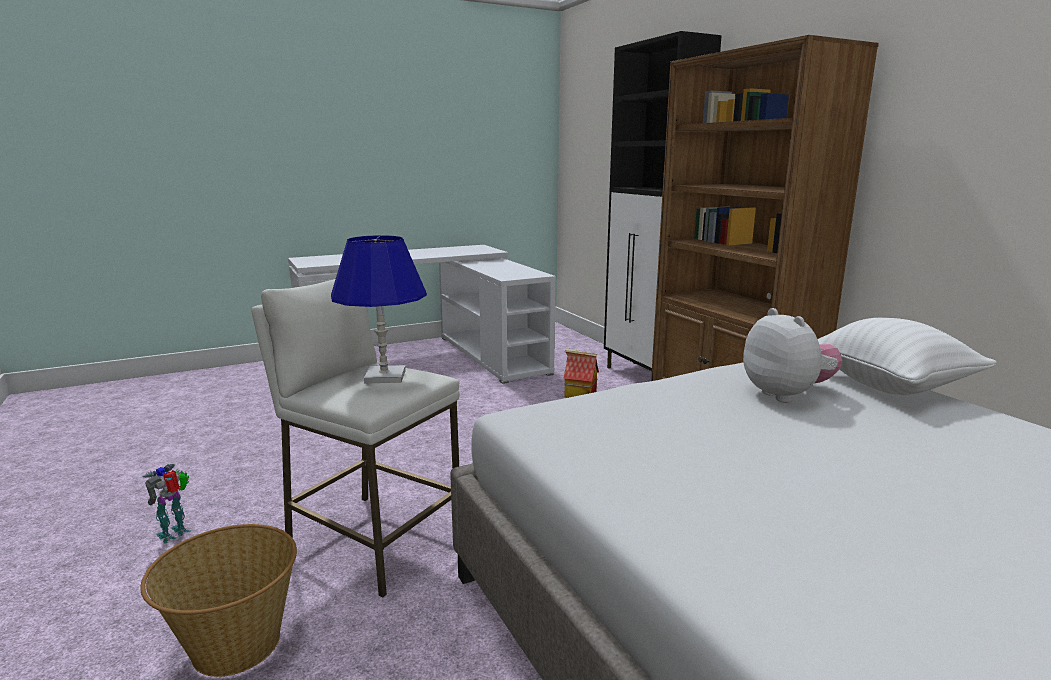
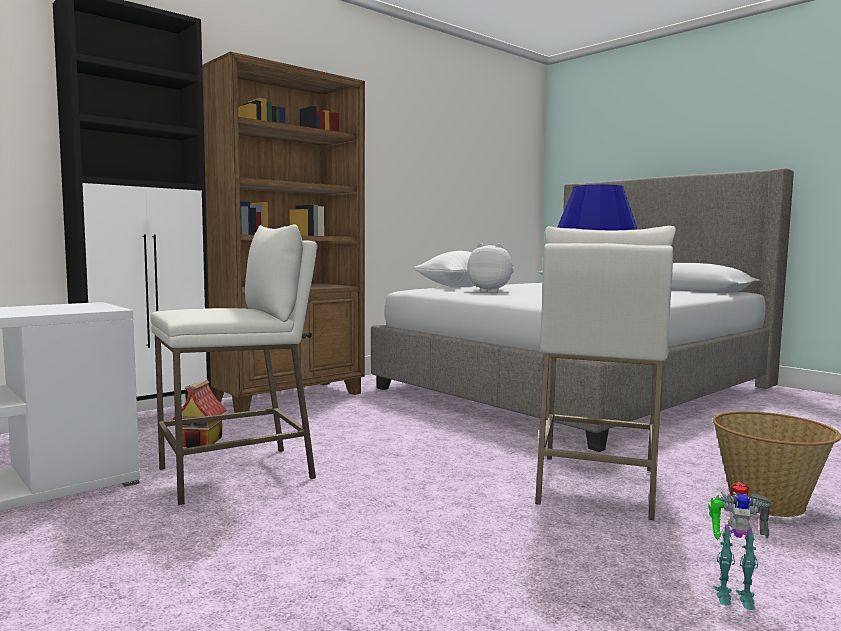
camera: 105 degrees left, 10 degrees down
(503, 405) = (237, 474): none -> white stool
(786, 395) = (491, 291): plush toy -> plush toy turned 60 degrees clockwise

